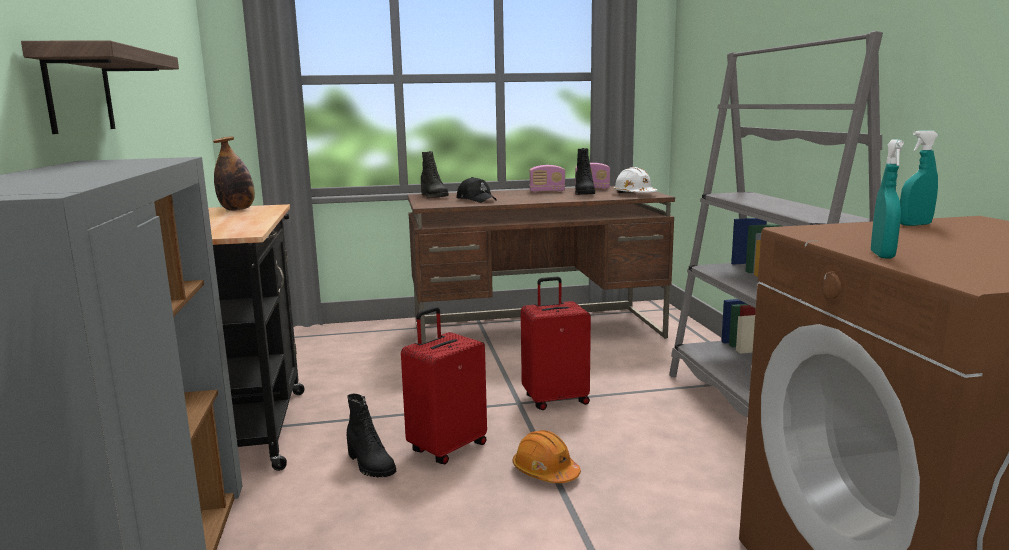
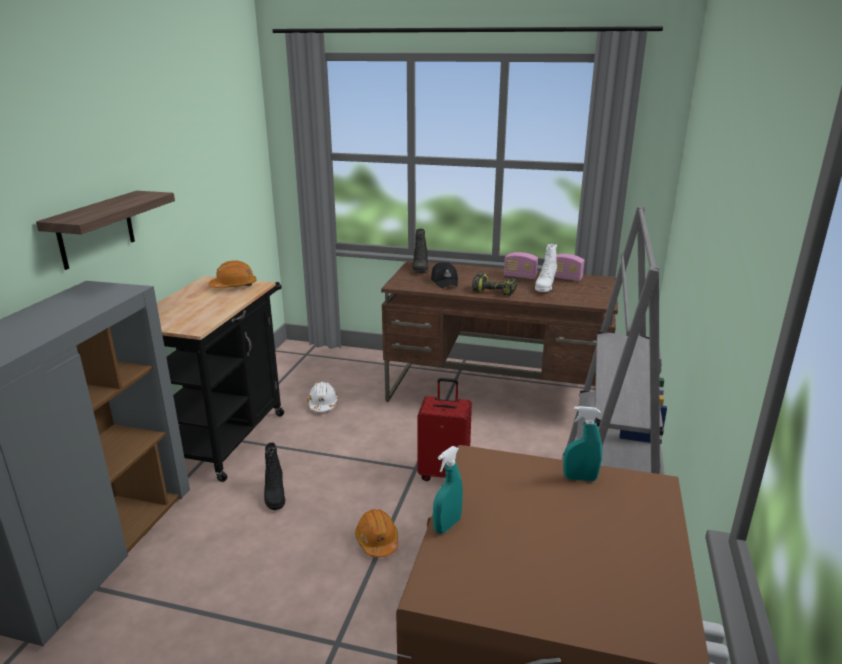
camera: 25 degrees right, 10 degrees up
(237, 209) = (234, 286): bottle -> orange hard hat
(447, 448) = (332, 496): red suitcase -> none
(541, 199) = (495, 291): none -> power drill
(583, 193) = (545, 287): black boot -> white boot
(634, 194) = (586, 298): white hard hat -> white hard hat (322, 404)

